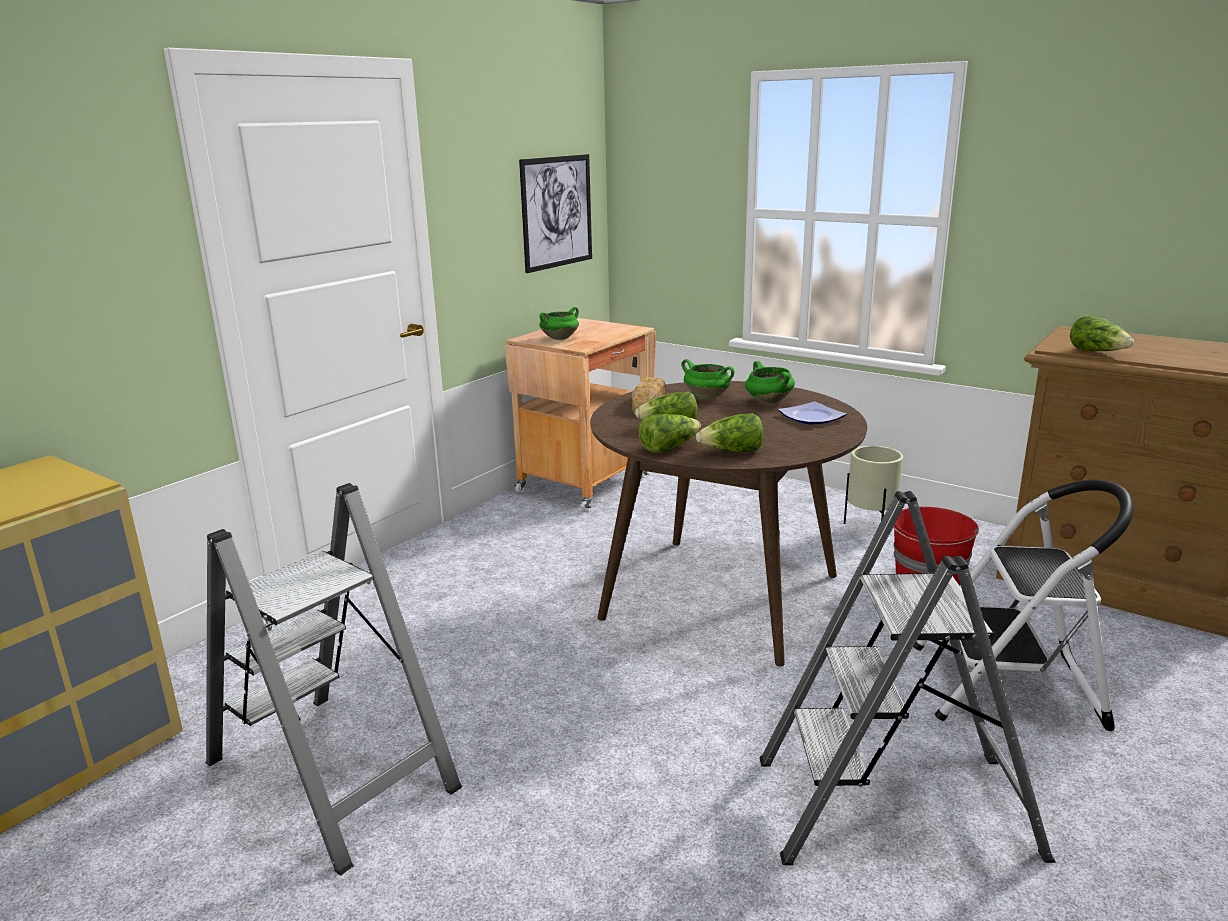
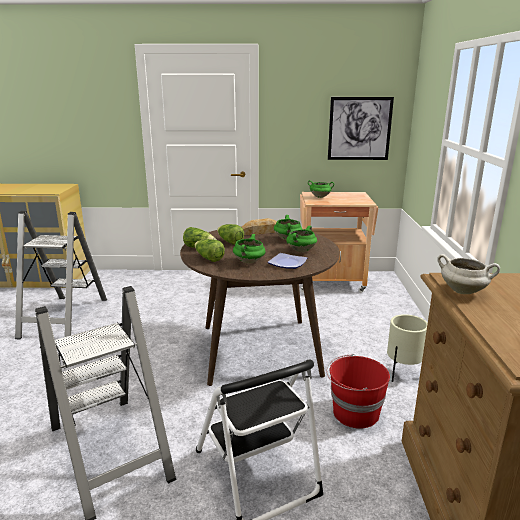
camera: 55 degrees right, 0 degrees up
(779, 434) = (249, 262): none -> green cooking pot
(1097, 352) = (463, 291): lettuce -> white cooking pot

